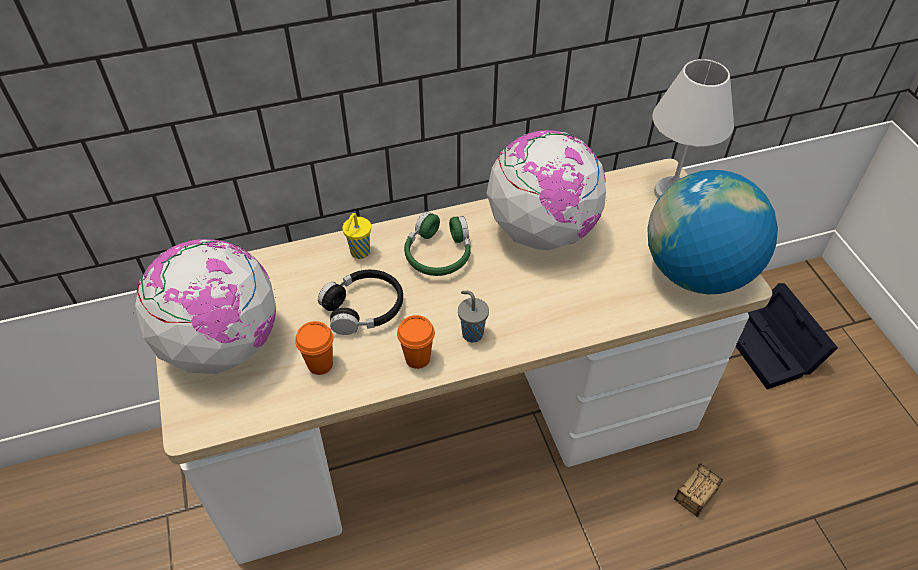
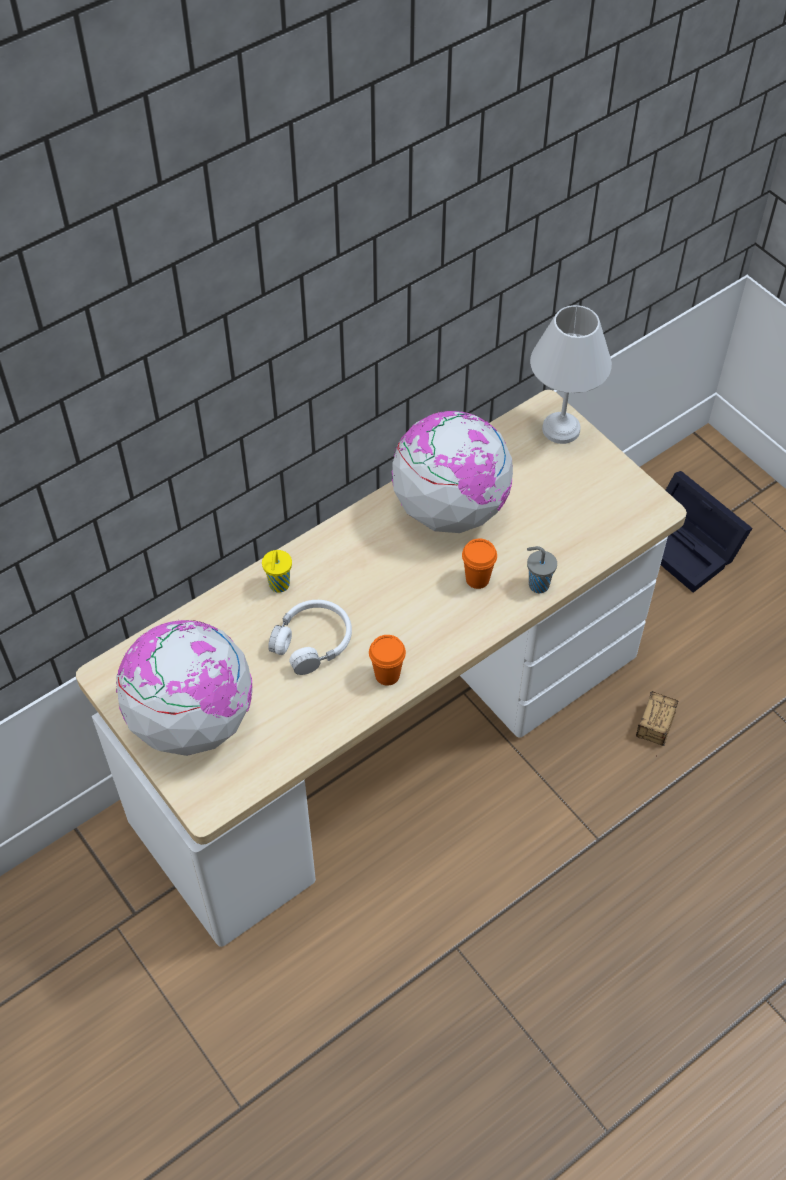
camera: 20 degrees left, 5 degrees up
(320, 364) = (298, 709): orange cup -> orange cup (477, 579)
(364, 308) = (312, 642): black headphones -> white headphones
(438, 253) = (358, 563): green headphones -> none
(471, 333) = (427, 635): grey cup -> grey cup (537, 584)
(696, 273) = (612, 511): globe -> none

